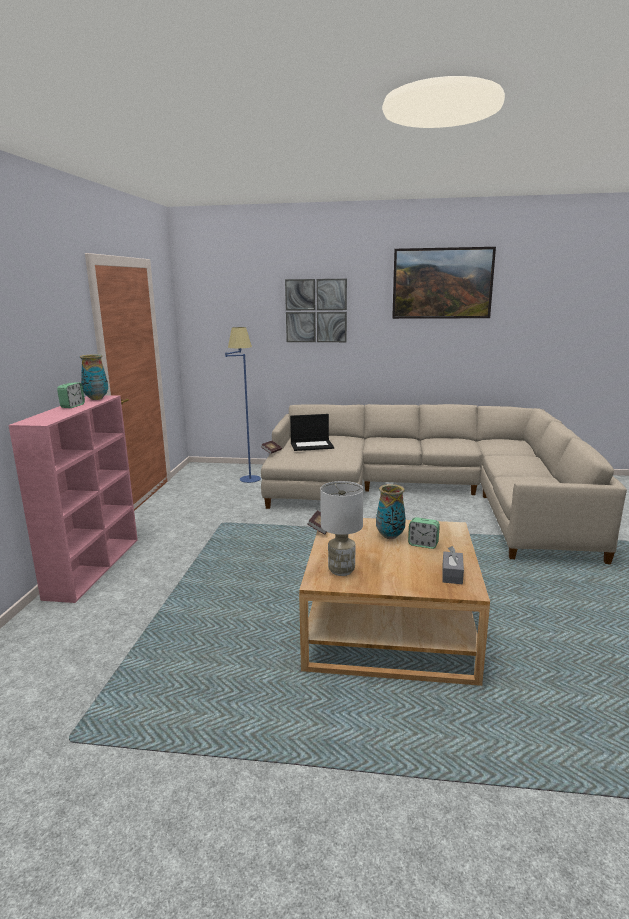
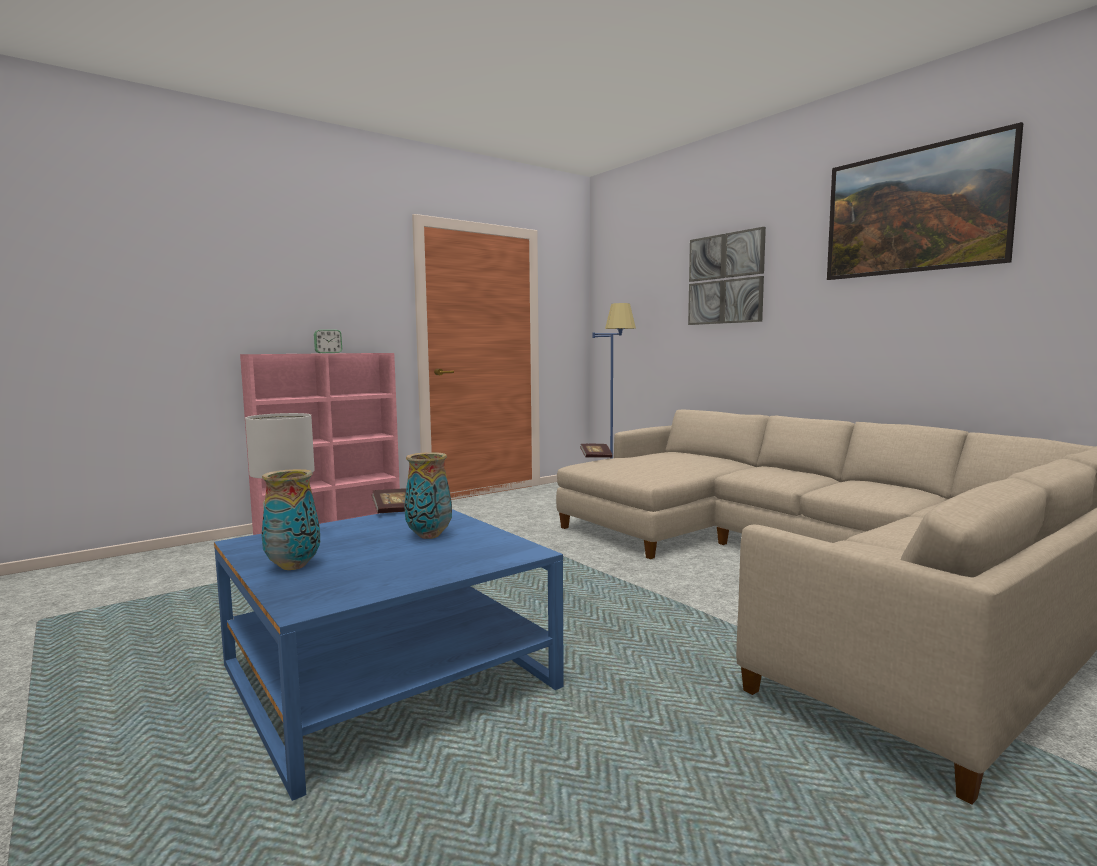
camera: 45 degrees right, 10 degrees down
(96, 399) = (367, 352): vase -> vase (293, 566)
(312, 445) = (650, 458): laptop -> none
(390, 627) = (387, 677): beige coffee table -> blue coffee table
(423, 544) = (431, 553): alarm clock -> none
(452, 574) = (349, 587): grey tissue box -> none

